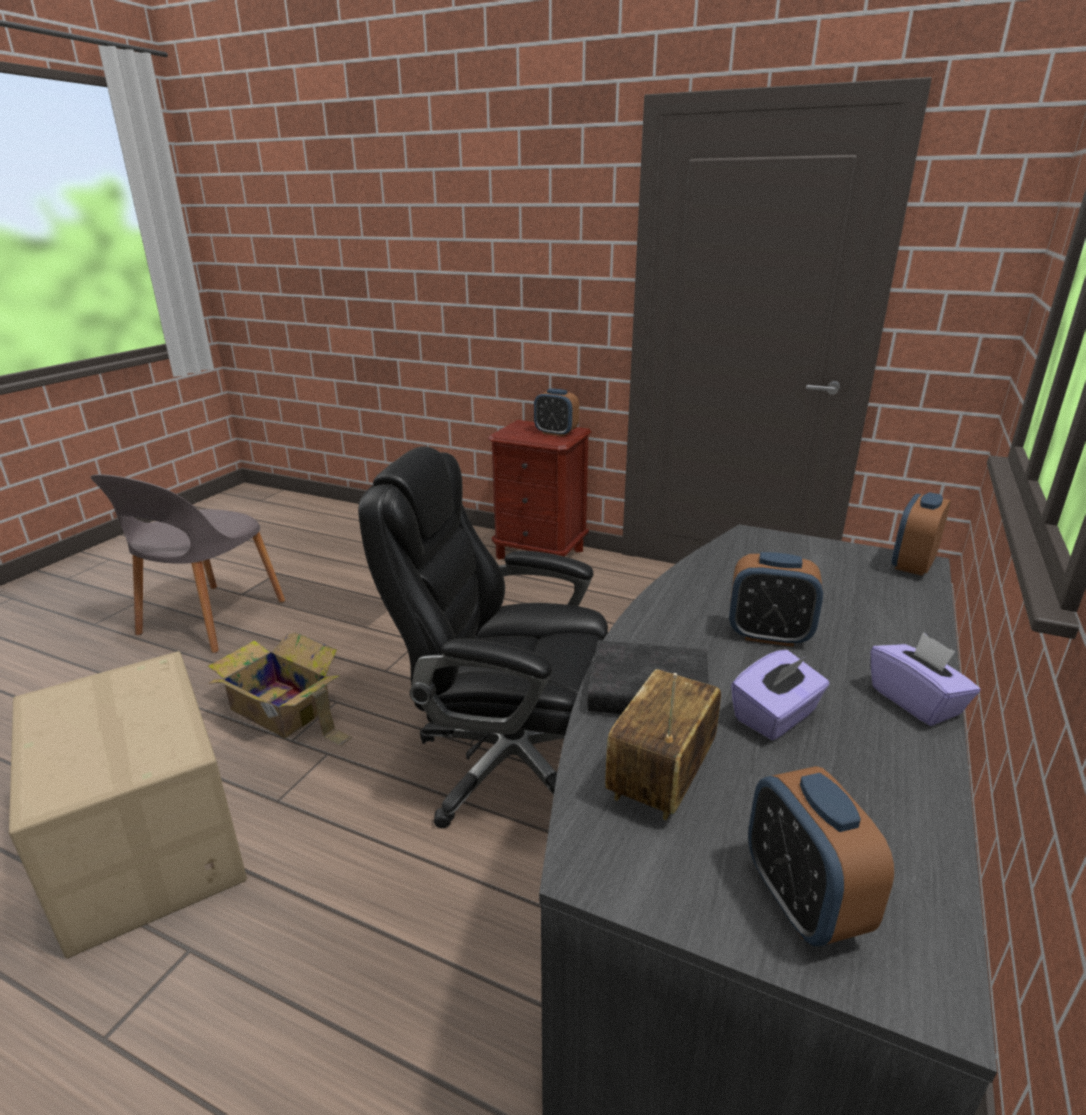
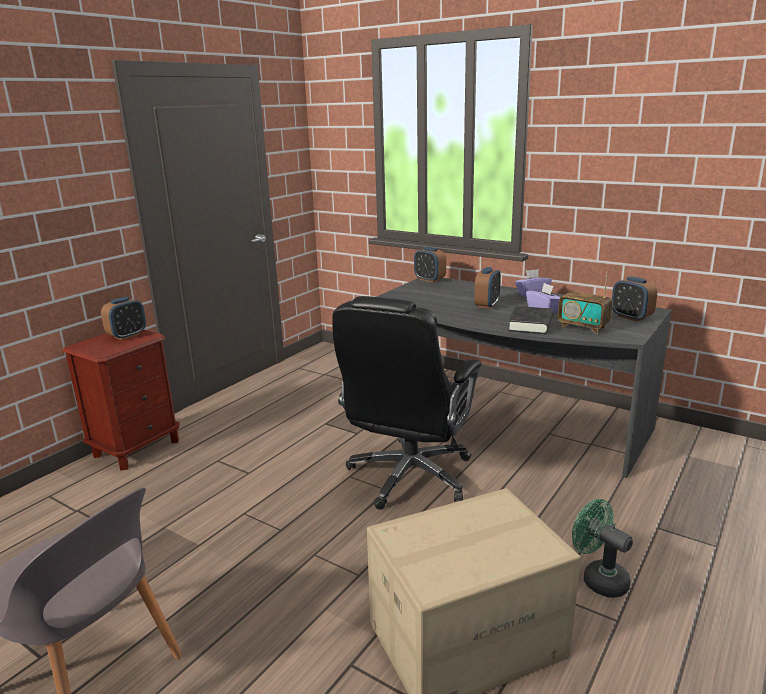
camera: 80 degrees left, 5 degrees down
(207, 1023) = (598, 578): none -> green fan
(283, 711) = (315, 585): cardboard box -> none
(802, 901) = (631, 317): alarm clock -> alarm clock turned 60 degrees clockwise

